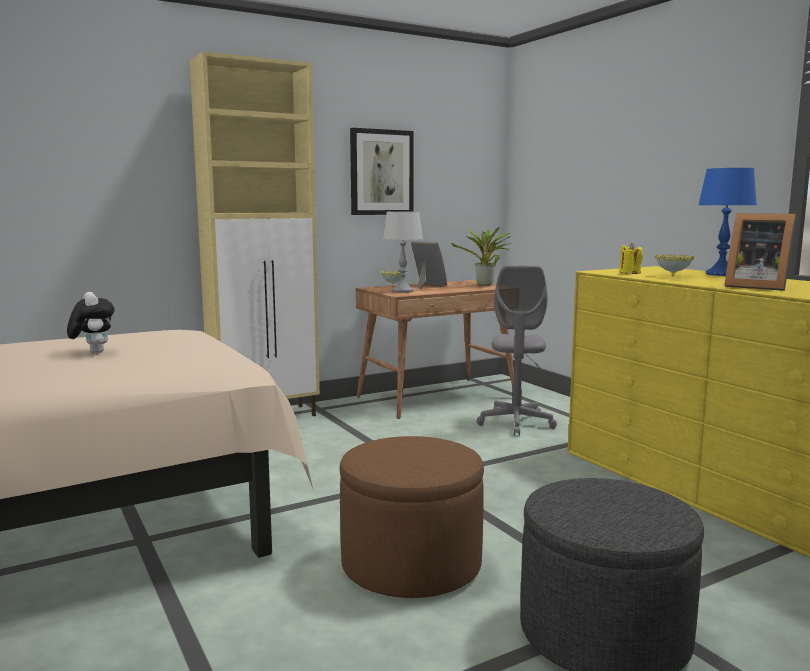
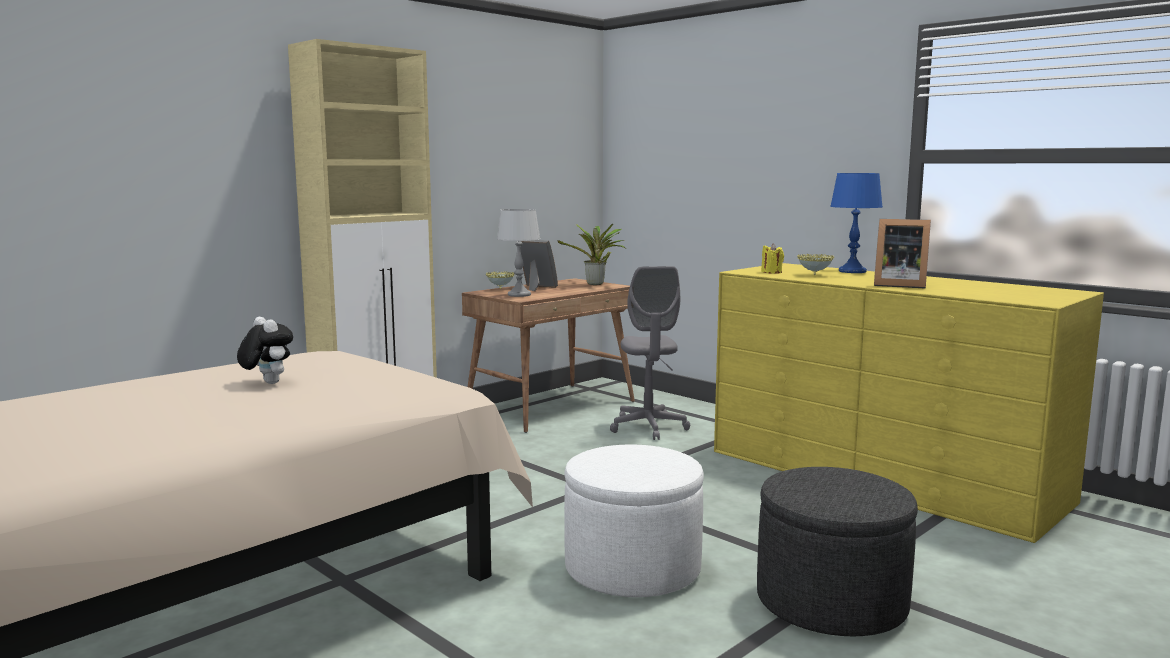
camera: 15 degrees left, 0 degrees up
(381, 172) = (483, 165): picture -> none
(411, 564) = (632, 569): brown ottoman -> white ottoman

